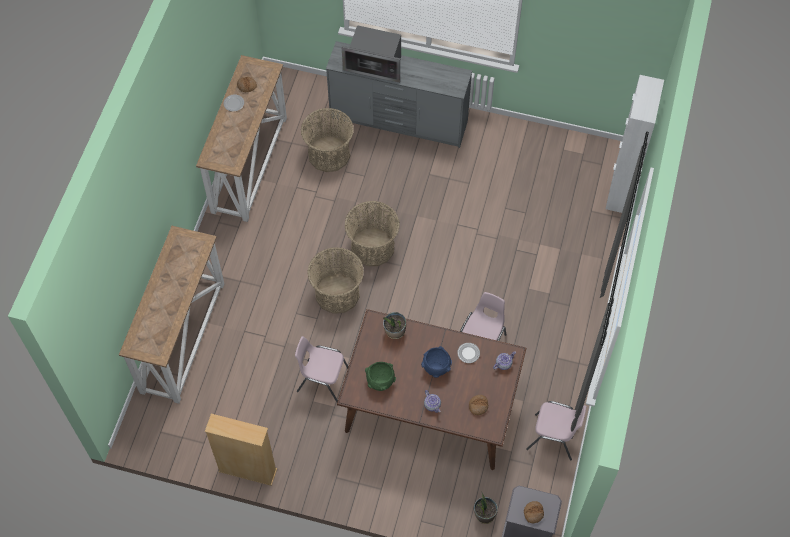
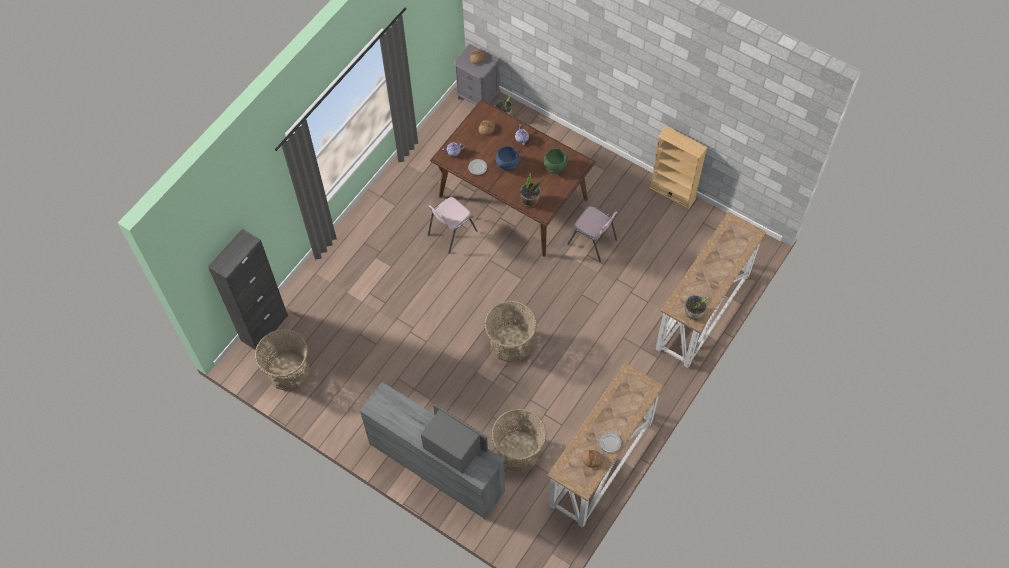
camera: 160 degrees left, 0 degrees up
(181, 241) = (693, 313): none -> potted plant
(337, 293) = (556, 310): basket -> basket (288, 371)
(553, 438) = (428, 150): pink chair -> none
(621, 191) = (264, 328): white cabinet -> black cabinet

